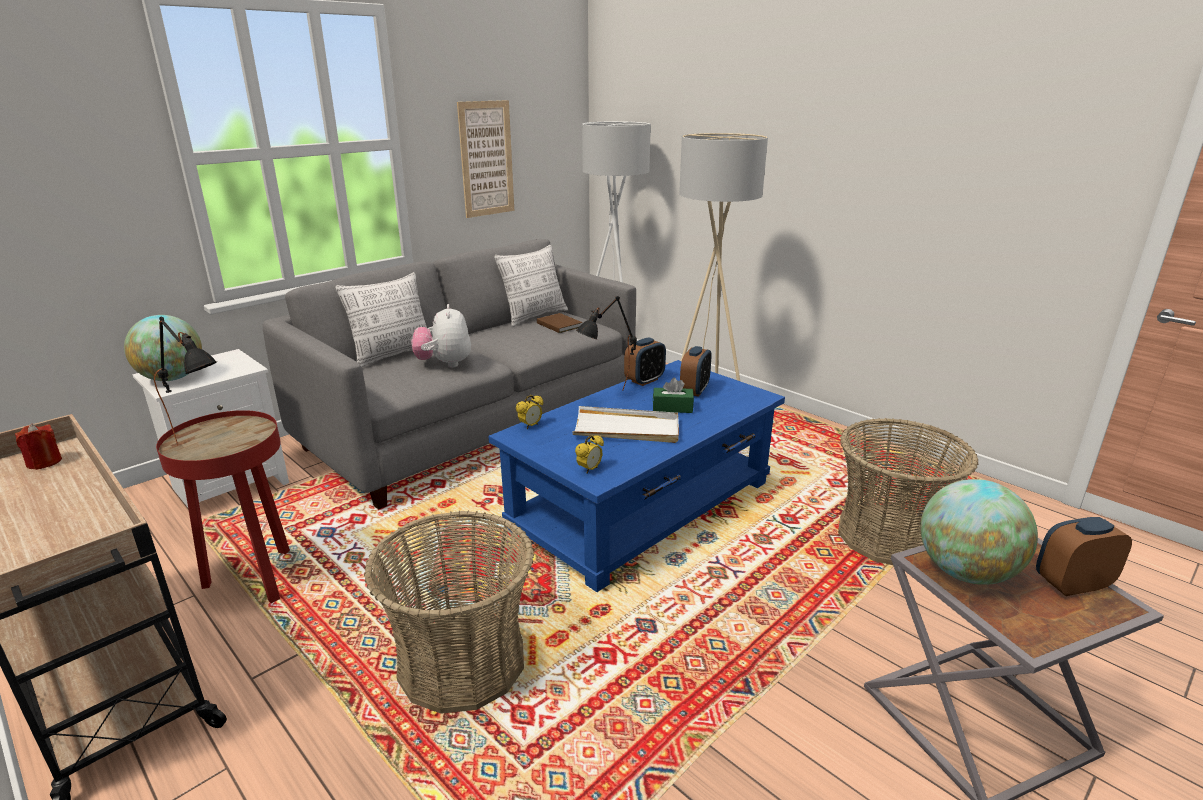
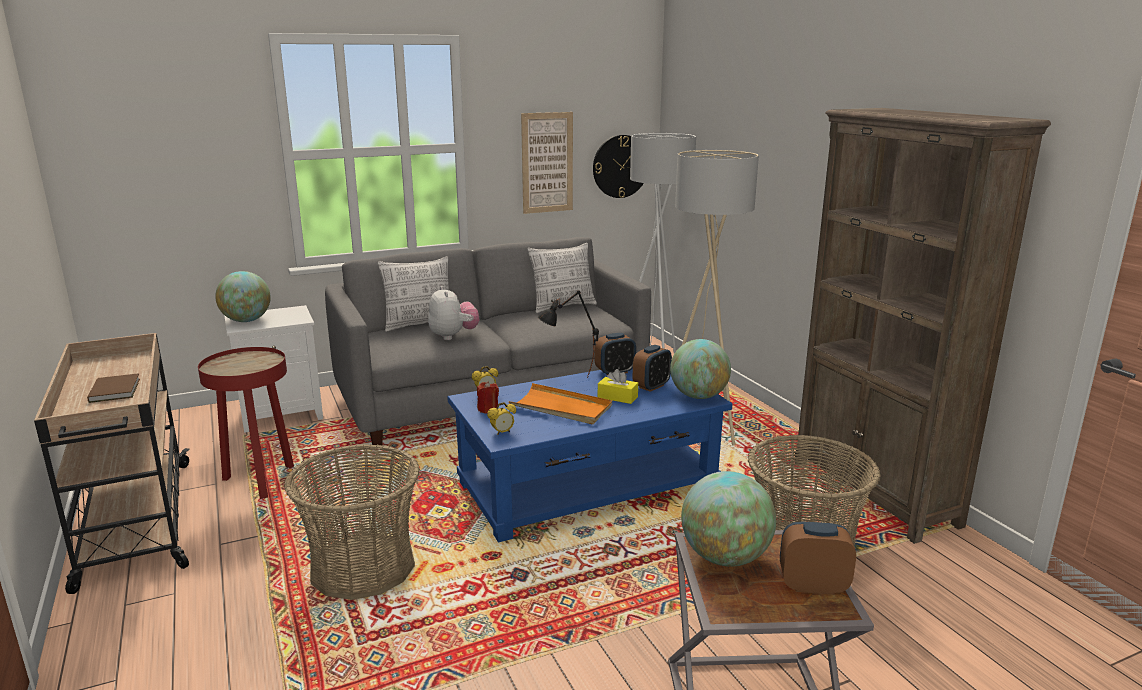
camera: 20 degrees right, 5 degrees down
(44, 462) = (128, 362): red candle -> red candle (488, 409)
(205, 448) = (229, 369): black table lamp -> none
(444, 364) = (453, 336): plush toy -> plush toy turned 150 degrees clockwise
(556, 160) = (620, 166): none -> wall clock
(559, 324) = (577, 316): brown book -> brown book (116, 390)
(627, 429) = (561, 408): white tray -> orange tray
(672, 408) = (617, 397): green tissue box -> yellow tissue box
(748, 394) = (699, 396): none -> globe
(898, 461) = (874, 493): none -> brown bookcase

